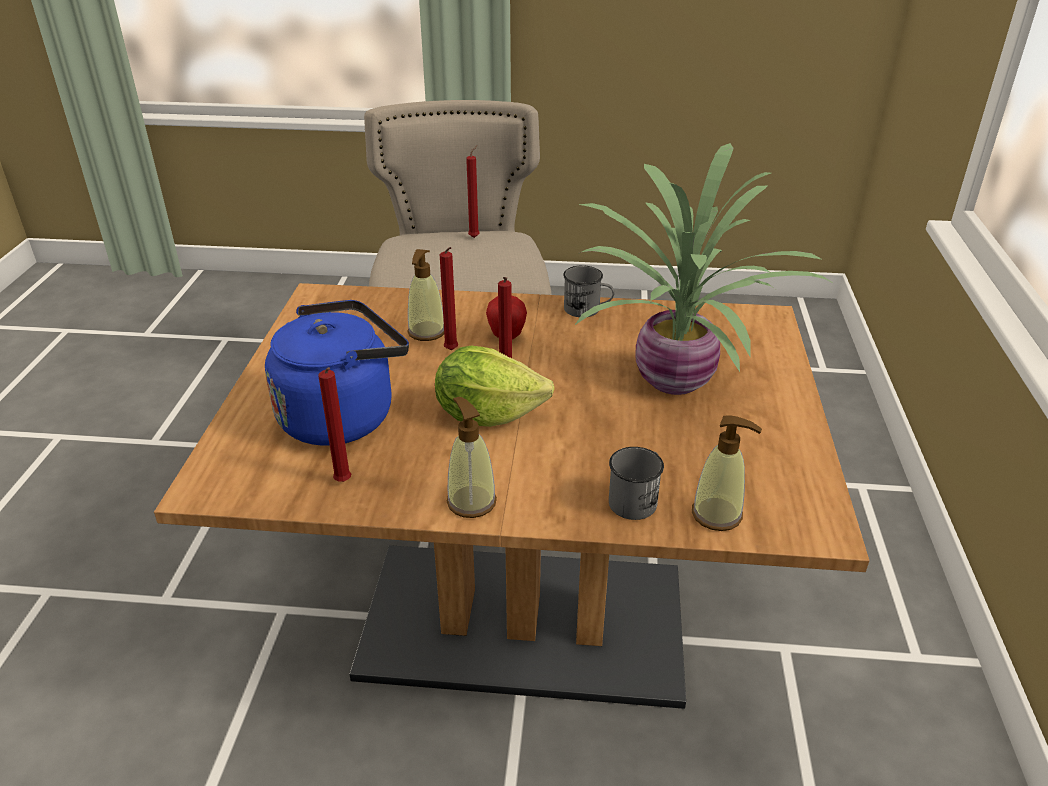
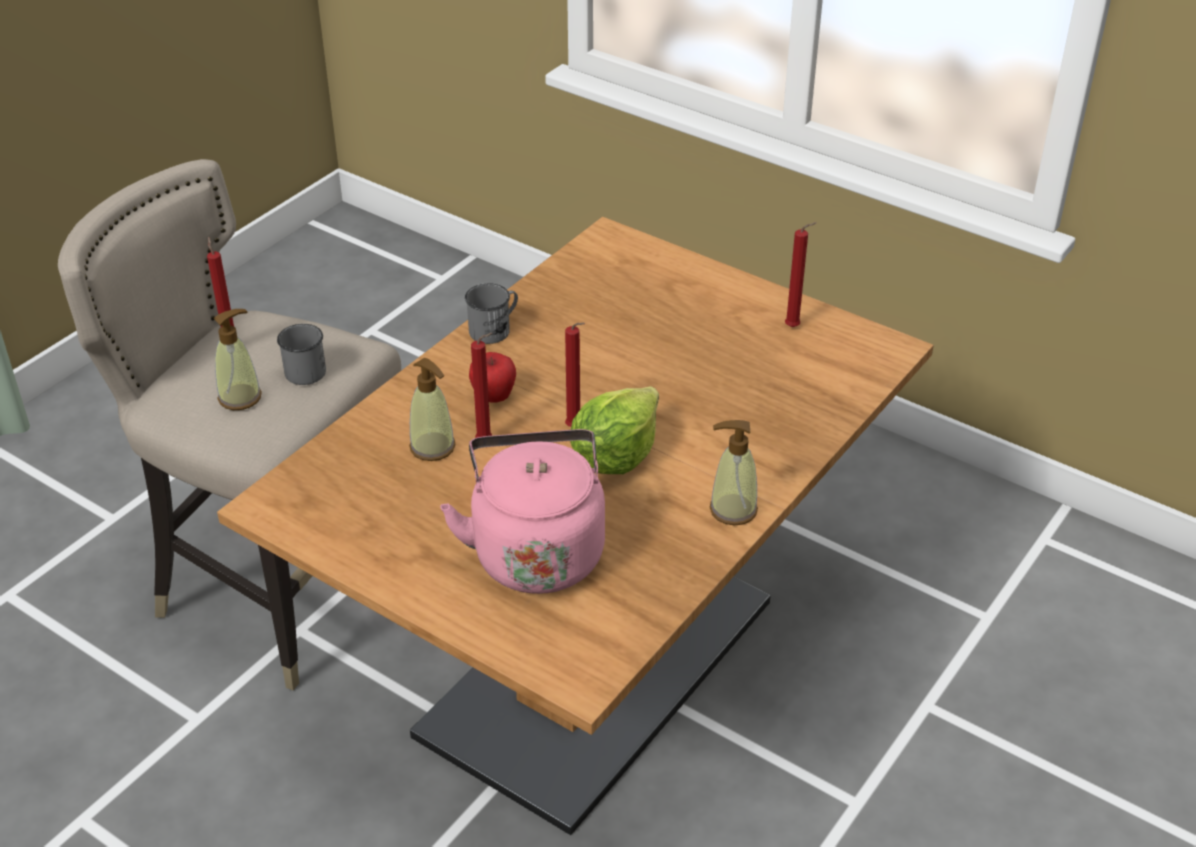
camera: 60 degrees left, 5 degrees up
(343, 415) = (536, 551): blue kettle -> pink kettle
(343, 483) = (648, 580): red candle -> red candle (794, 327)
(636, 499) = (796, 419): grey mug -> grey mug (303, 368)
(679, 381) = (661, 329): potted plant -> none
(717, 514) = (842, 388): soap dispenser -> soap dispenser (240, 397)

